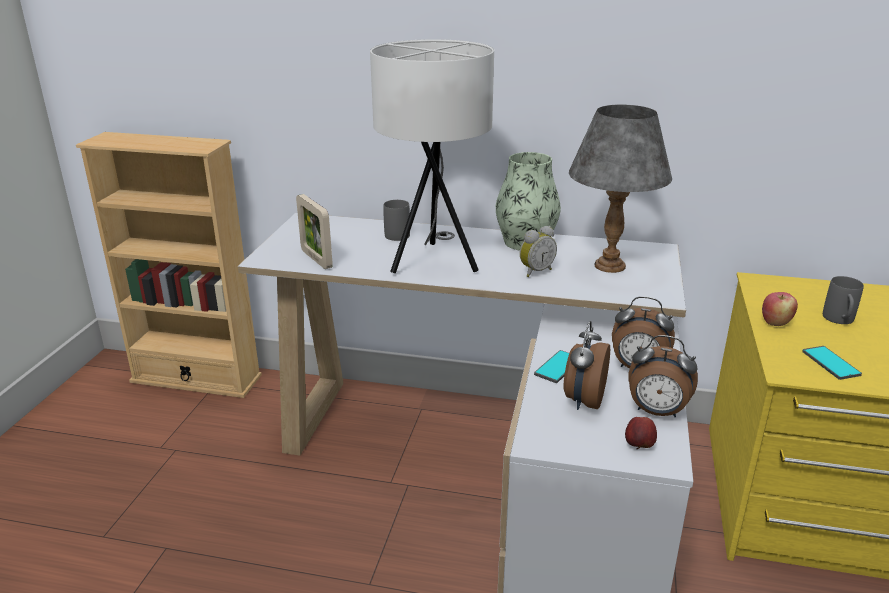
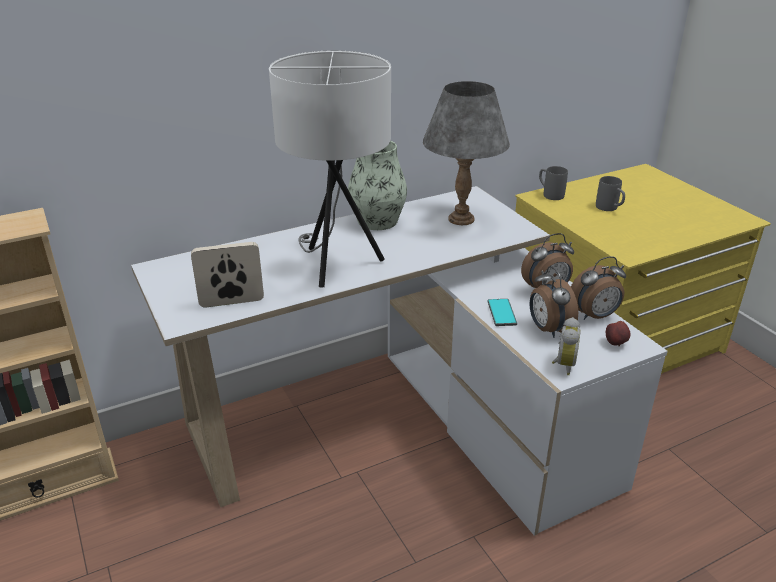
camera: 40 degrees left, 5 degrees up
(316, 259) = (232, 302): picture frame -> picture frame turned 150 degrees clockwise
(397, 233) = (264, 250): grey mug -> grey mug (549, 194)
(535, 271) = (420, 243): alarm clock -> alarm clock (563, 364)
(775, 323) = (582, 224): apple -> none
(830, 363) = (641, 239): phone -> none

